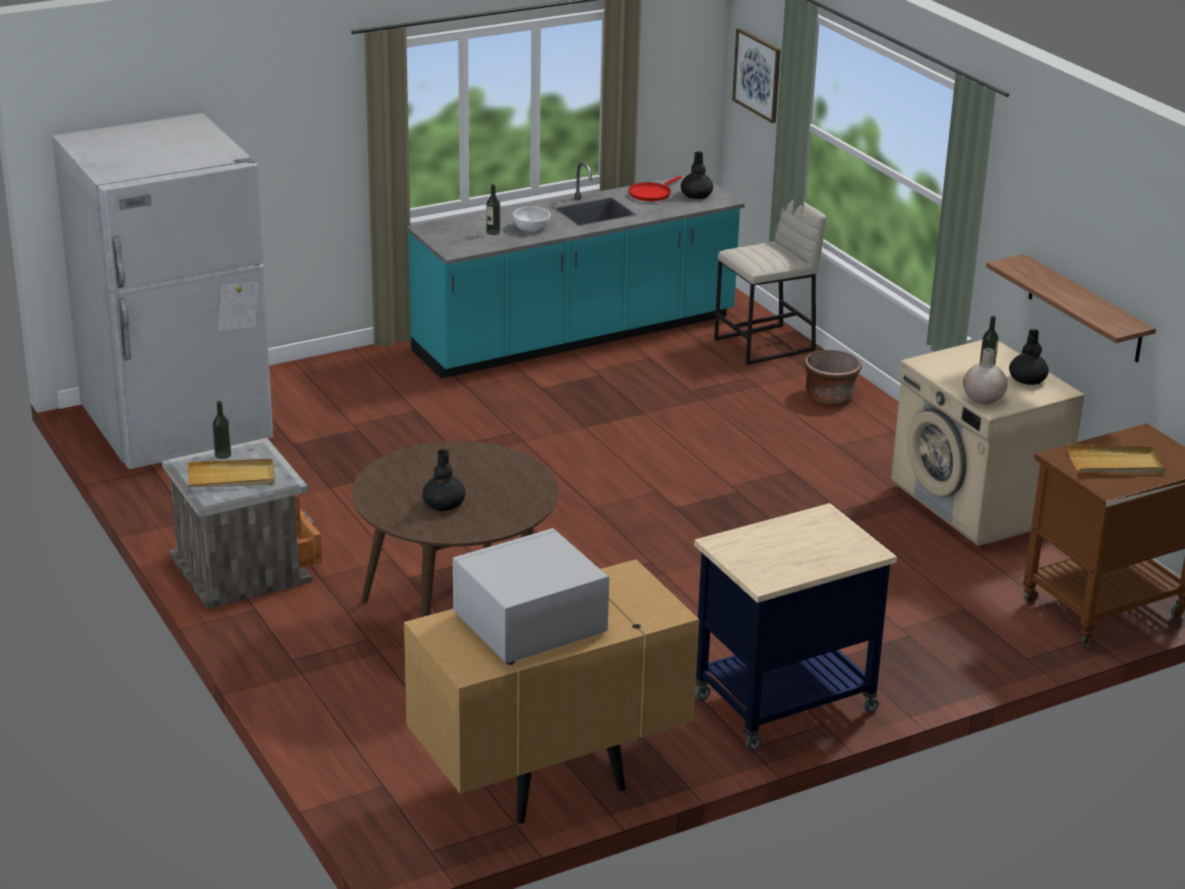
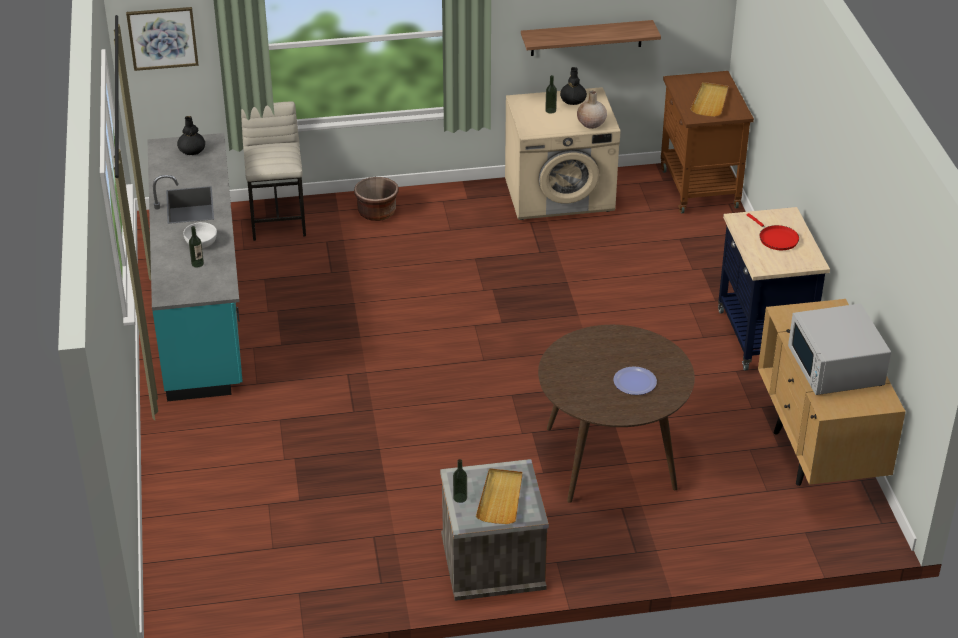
camera: 70 degrees left, 10 degrees up
(178, 423) = (222, 566): white fridge -> none
(444, 503) = (635, 382): black vase -> plate
(651, 194) = (174, 170): red frying pan -> red frying pan (776, 238)

